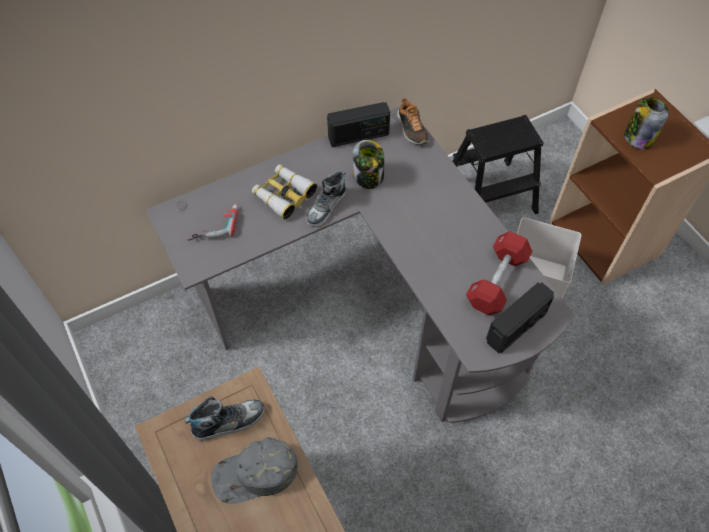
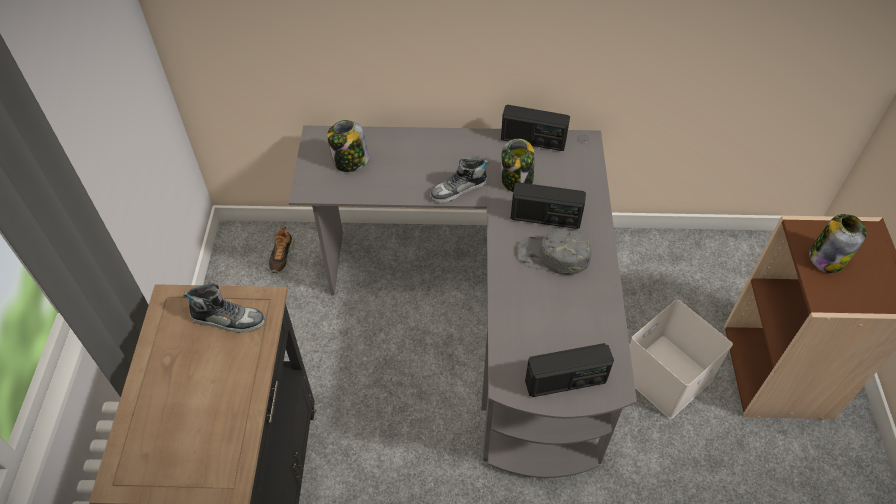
camera: 30 degrees right, 5 degrees down
(214, 224) = (350, 162): power drill -> jar
(255, 474) = (217, 374): grey cap -> grey cap (553, 256)
(284, 195) = (427, 163): binoculars -> none
(411, 129) = (589, 155): shoe -> shoe (281, 256)
(413, 199) = (545, 218): none -> radio
(490, 194) = (675, 272): black step ladder -> none
(497, 281) = (576, 329): red dumbbell -> none

